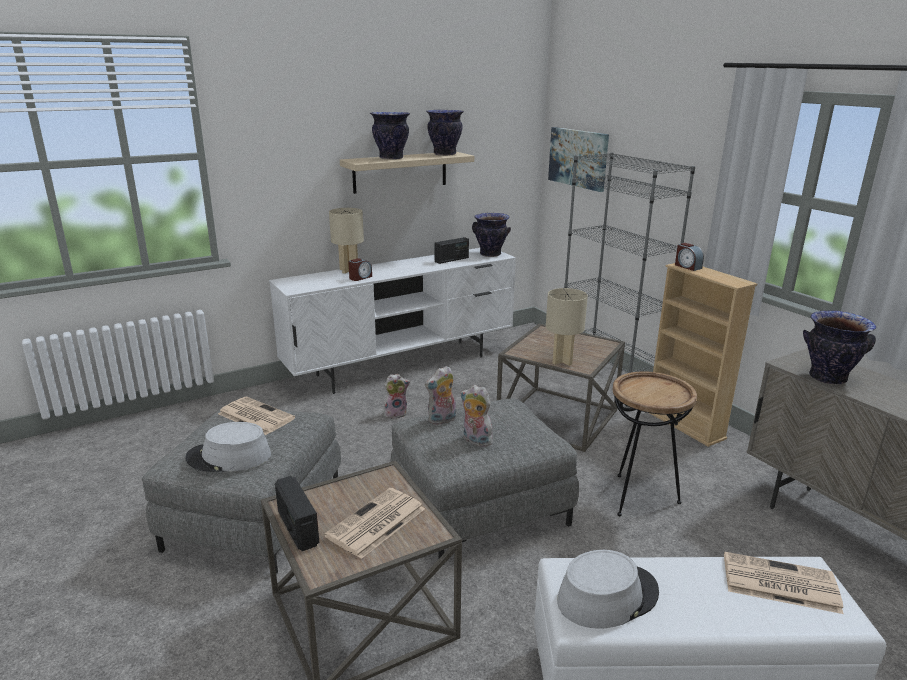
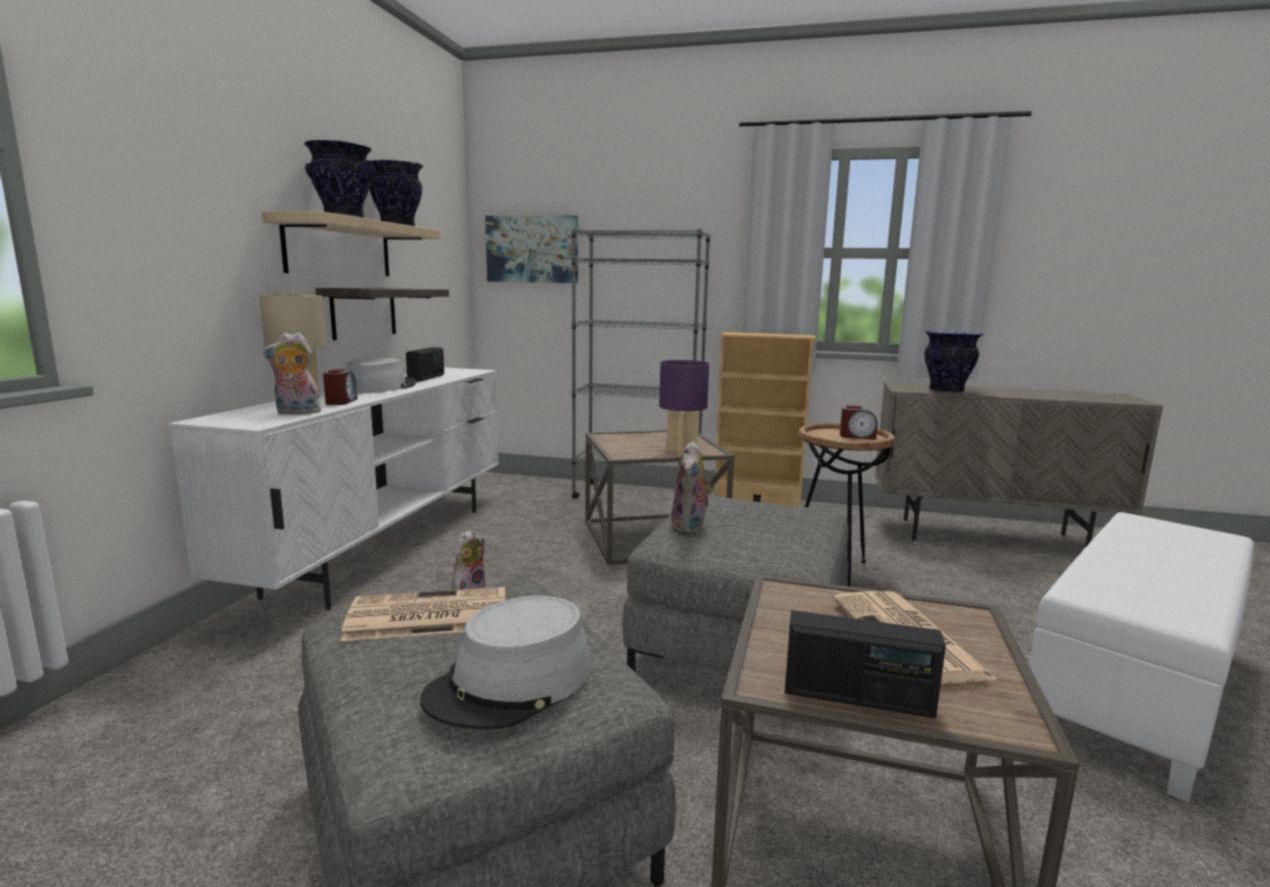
camera: 45 degrees left, 10 degrees down
(419, 211) = (364, 312): none -> shelf
(475, 440) = (767, 531): plush toy -> plush toy (296, 412)
(490, 254) = (461, 371): vase -> none
(561, 361) = (681, 451): beige table lamp -> purple table lamp
(607, 596) = (1146, 593): grey hat -> grey hat (380, 387)
(687, 266) = (740, 333): alarm clock -> alarm clock (857, 436)
(778, 583) = (1156, 534): newspaper -> none

